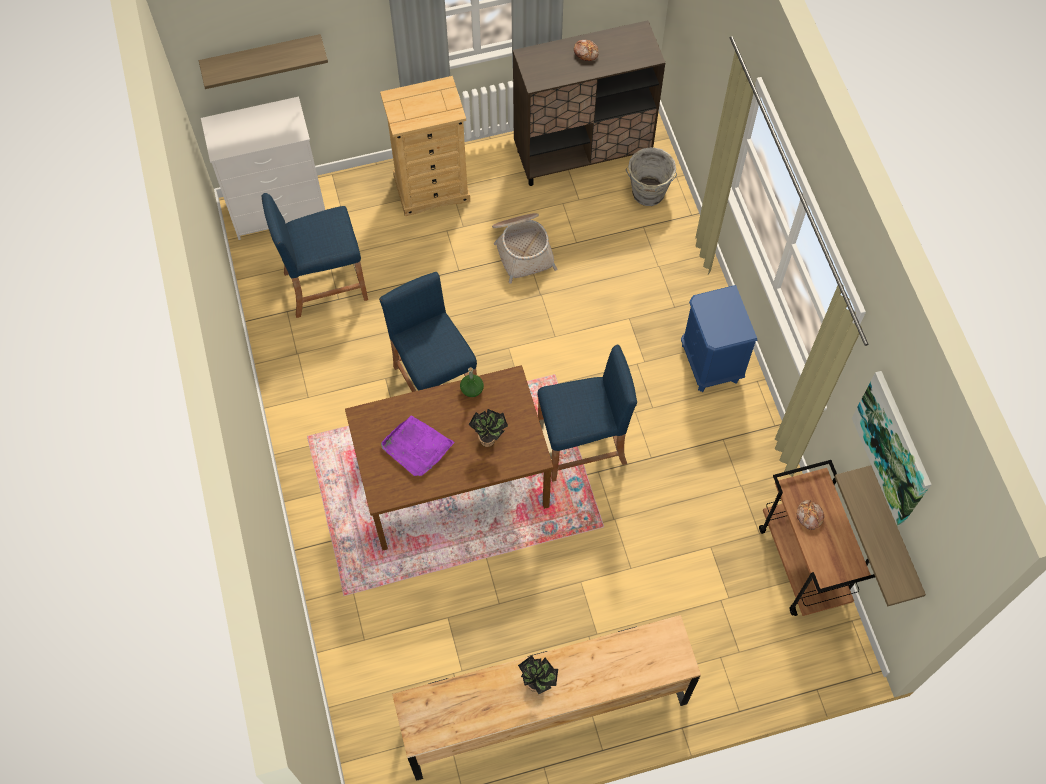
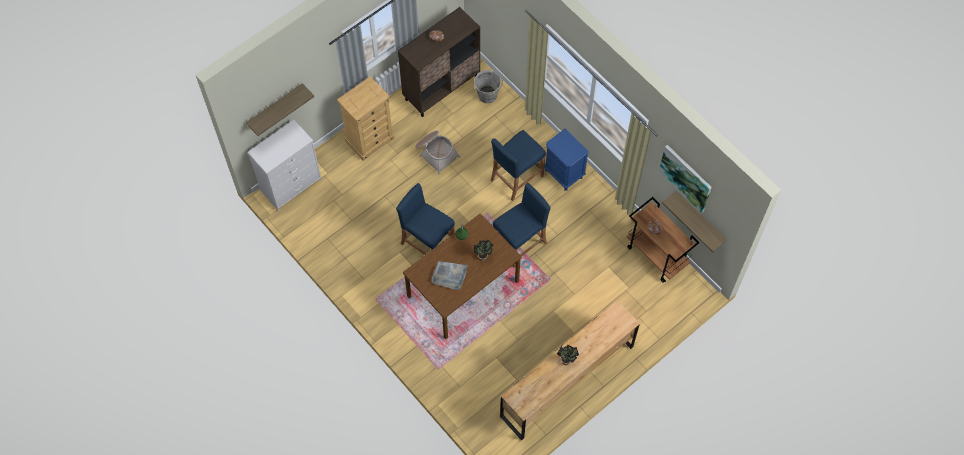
camera: 25 degrees left, 0 degrees up
(325, 285) = (340, 216): blue stool -> blue stool (516, 178)
(416, 447) = (449, 275): purple tray -> grey tray

